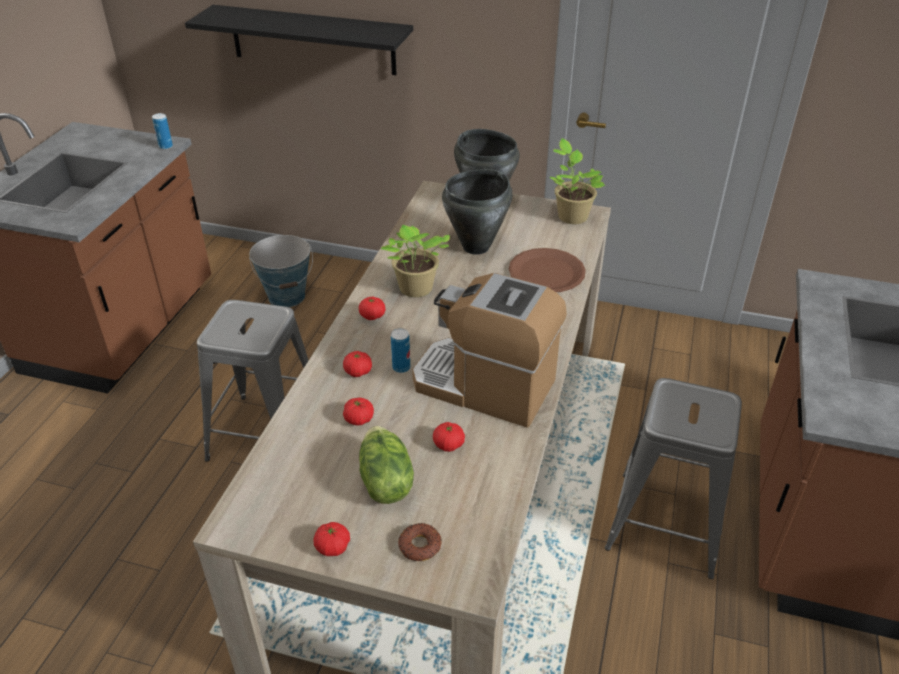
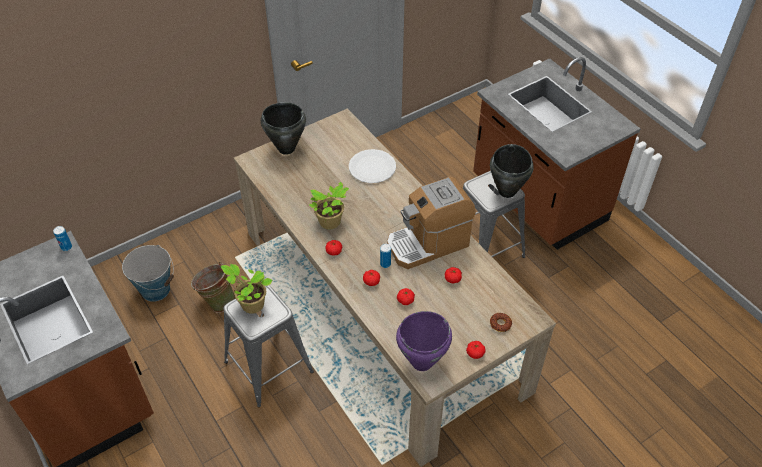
camera: 50 degrees left, 10 degrees up
(263, 495) = (421, 362): none -> purple cooking pot
(312, 40) = (98, 110): black shelf -> none
(315, 344) = (217, 301): none -> green bucket
(384, 481) = (454, 314): lettuce -> none
(476, 247) = (322, 177): black cooking pot -> black cooking pot (507, 191)
(547, 272) = (372, 167): brown plate -> white plate
(571, 215) = (337, 126): potted plant -> potted plant (251, 304)

